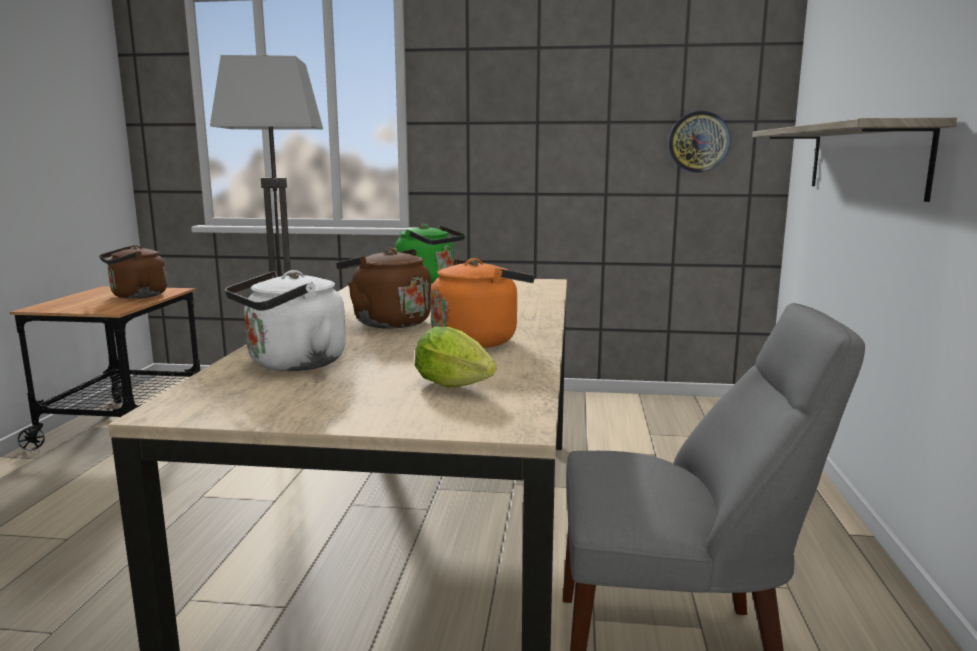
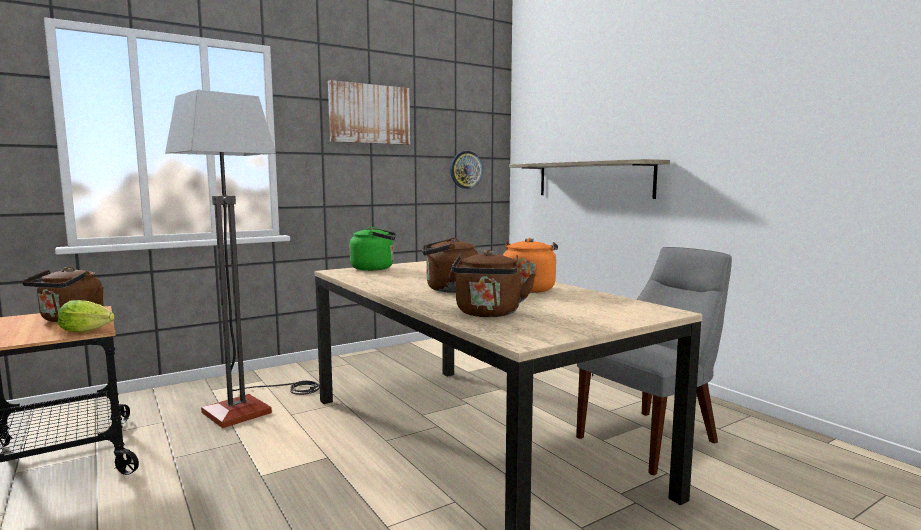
camera: 40 degrees left, 5 degrees down
(292, 364) = (488, 314): white kettle -> brown kettle
(457, 387) = (598, 305): lettuce -> lettuce (89, 331)
(535, 63) = (369, 114): none -> picture

